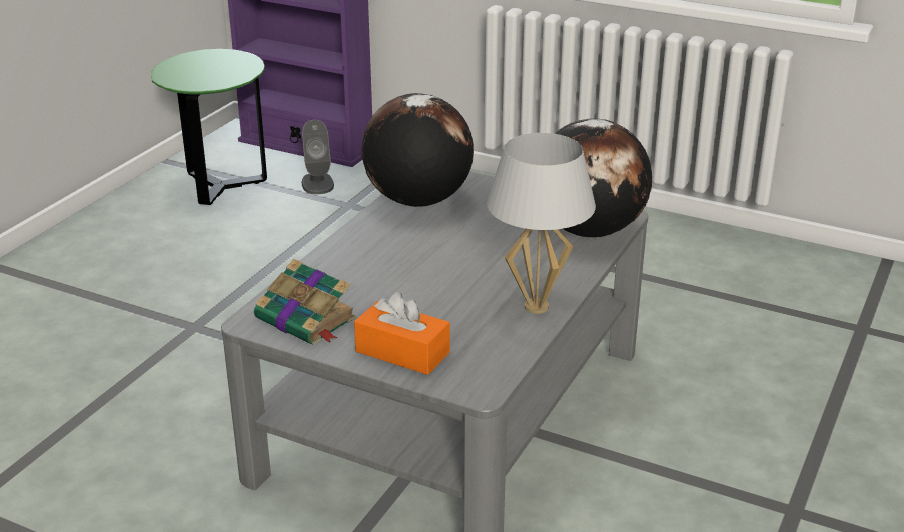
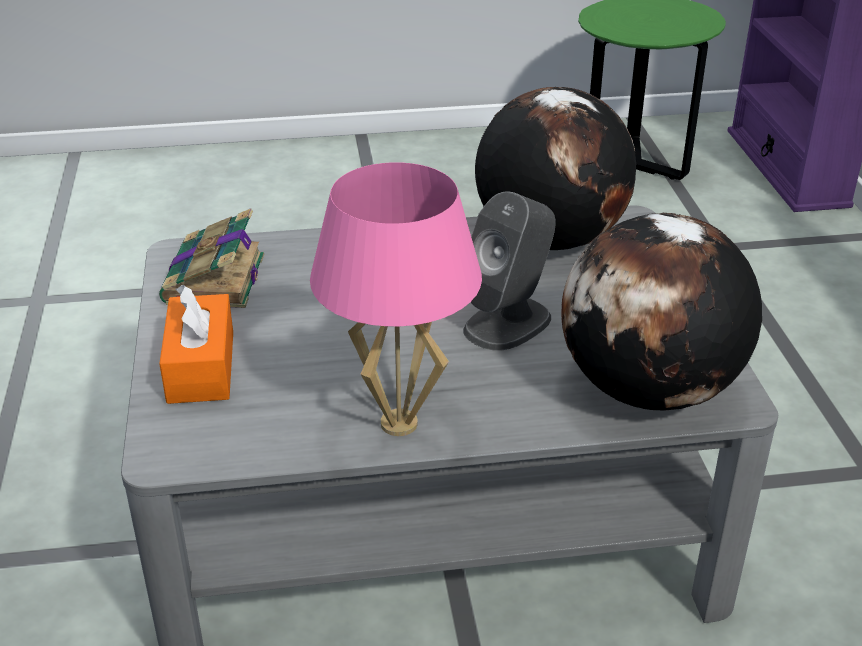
camera: 55 degrees right, 5 degrees up
(317, 183) = (728, 209): grey speaker -> grey speaker (508, 323)
(536, 307) = (398, 423): white table lamp -> pink table lamp

